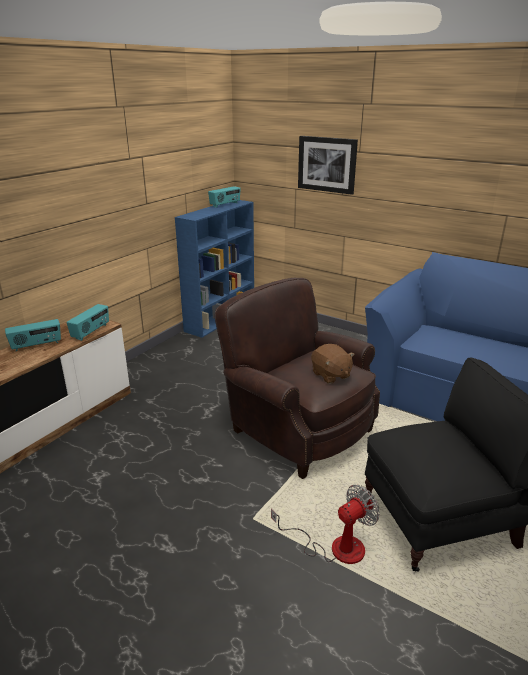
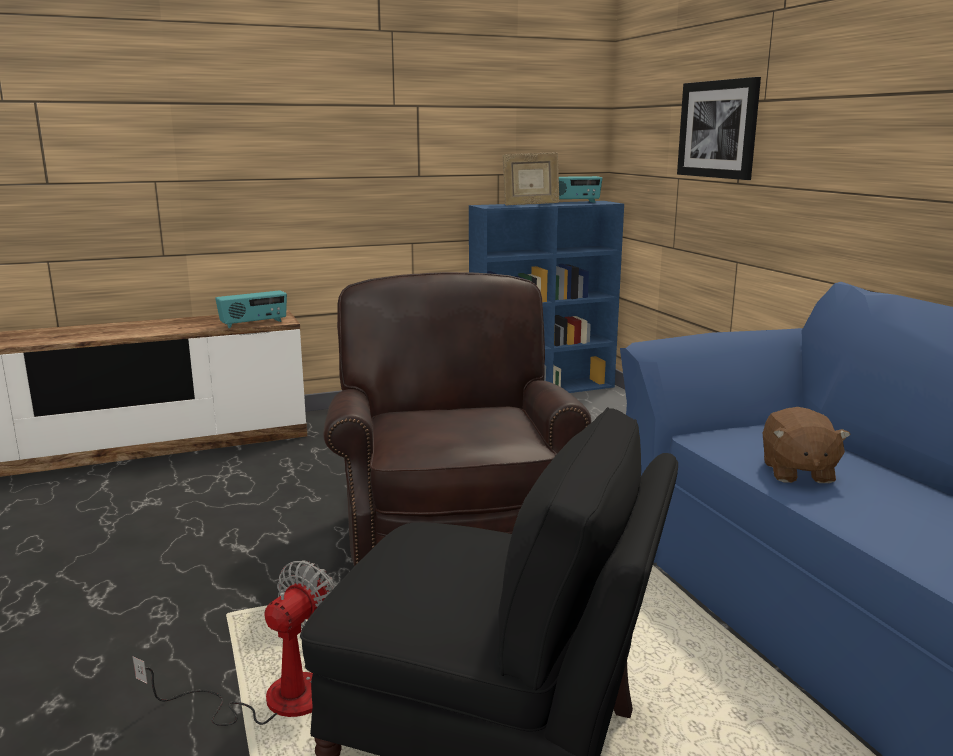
camera: 35 degrees right, 10 degrees down
(36, 345) = (181, 323): radio -> none
(209, 211) = (530, 204): none -> picture frame
(330, 375) = (465, 431): brown plush toy -> brown plush toy (797, 472)
(335, 547) = (272, 699): fan -> fan turned 60 degrees counterclockwise

